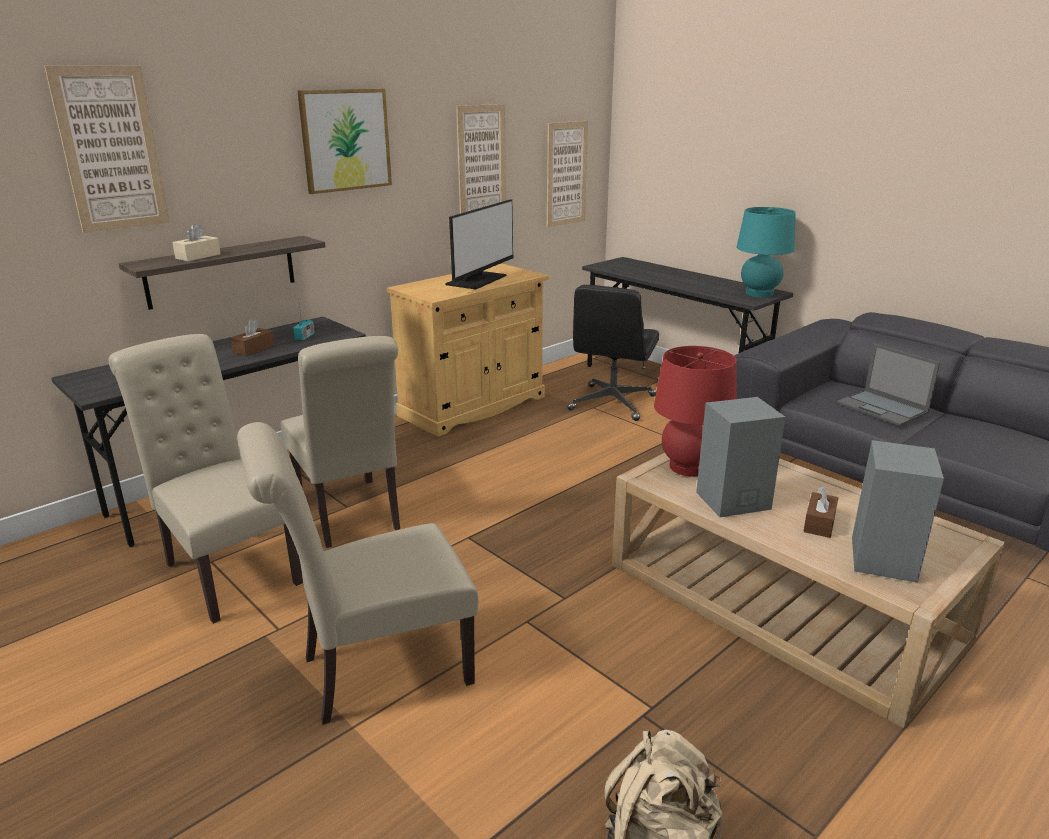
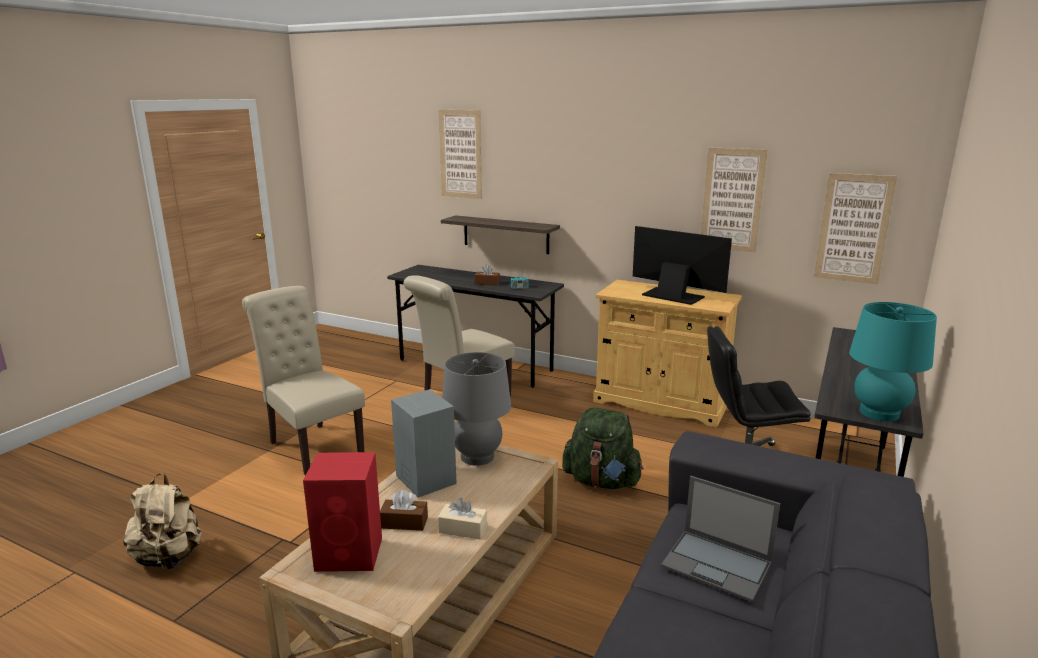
camera: 70 degrees right, 5 degrees down
(198, 256) = (481, 220): beige tissue box -> beige tissue box (463, 529)
(227, 570) = (390, 386): beige chair -> none
(345, 140) = (600, 164): picture -> none
(477, 280) = (673, 296): monitor -> monitor turned 150 degrees counterclockwise
(611, 470) = (601, 481): none -> green backpack
(689, 467) = (477, 456): red table lamp -> grey table lamp
(883, 408) = (718, 565): laptop -> laptop turned 90 degrees counterclockwise
(883, 557) = (351, 554): grey speaker -> red speaker

